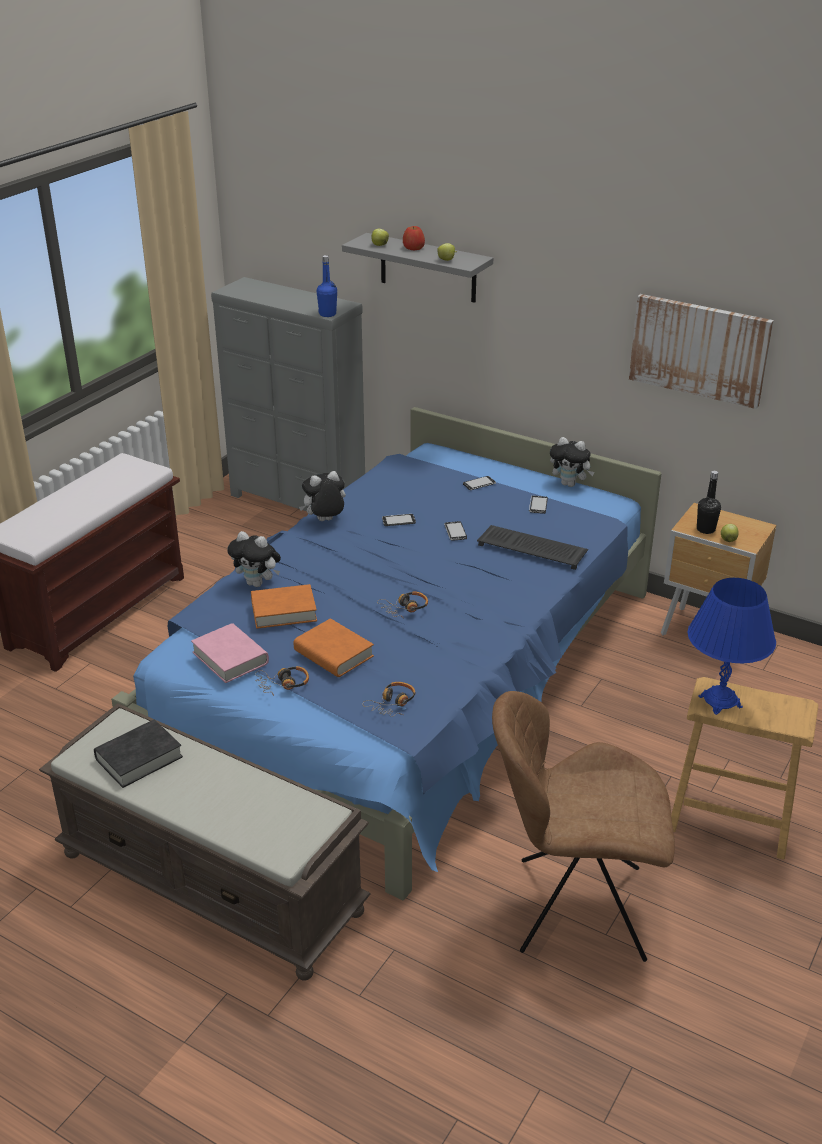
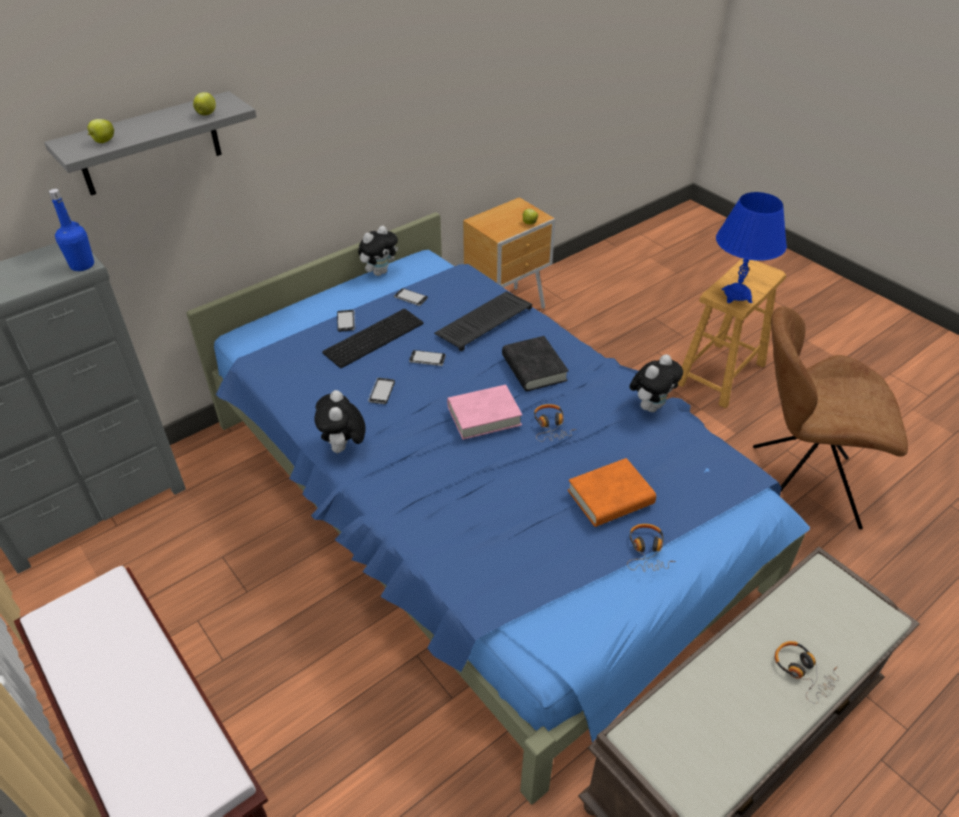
camera: 70 degrees left, 10 degrees up
(139, 758) = (712, 726): black book -> black book (534, 368)
(230, 658) = (586, 588): pink book -> pink book (484, 416)
(257, 583) = (444, 533): plush toy -> plush toy (651, 406)
(284, 611) = (515, 521): orange book -> none
(392, 704) = (703, 474): headphones -> headphones (803, 672)
(413, 248) = (142, 124): apple -> none
(468, 501) = (373, 336): none -> keyboard
(574, 908) = (799, 485): brown chair -> brown chair turned 75 degrees clockwise
(699, 349) = (442, 84): picture -> none
(705, 529) = (507, 227): black bottle -> none

